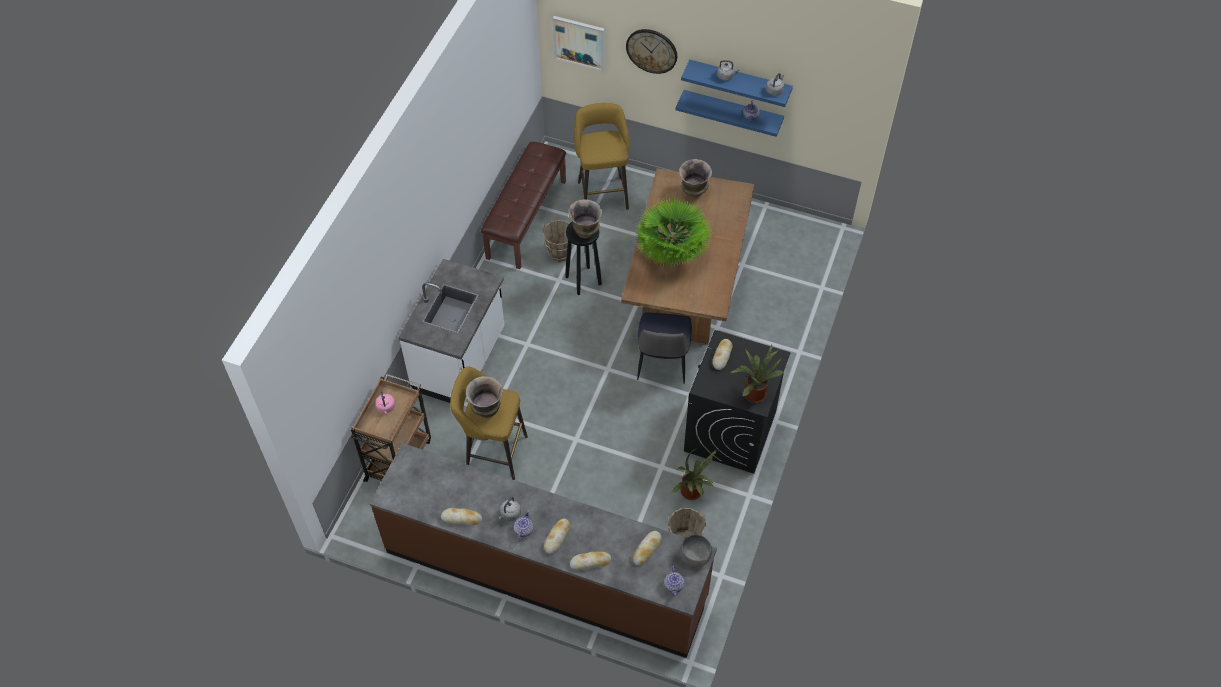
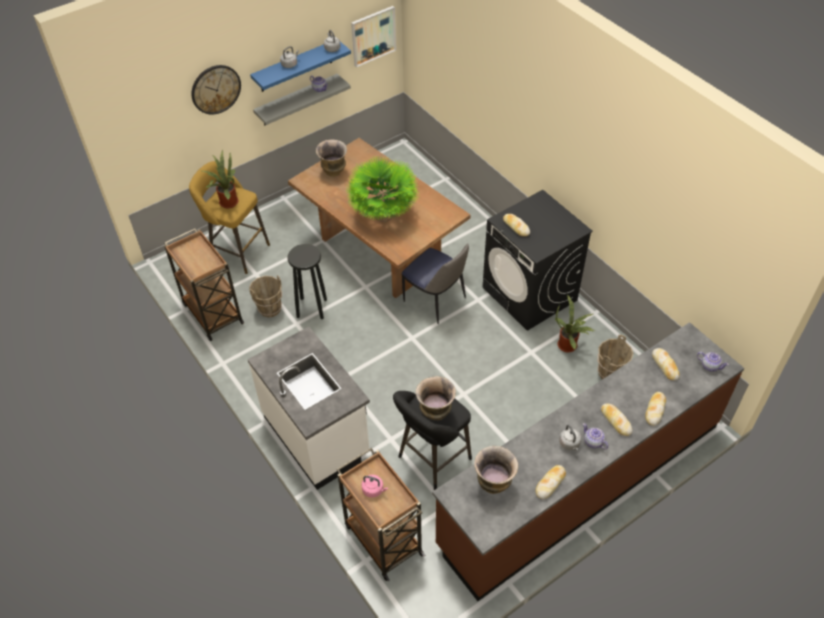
camera: 55 degrees left, 5 degrees down
(492, 452) = (431, 460): yellow stool -> black stool
(526, 219) = (212, 313): brown bench -> brown cart
(579, 42) = (148, 129): picture -> picture (373, 36)
(586, 232) = (308, 254): vase -> vase (494, 484)
(695, 556) = (690, 339): grey bowl -> none
(732, 111) = (297, 100): blue shelf -> grey shelf
(754, 392) = (564, 226): potted plant -> potted plant (227, 202)

